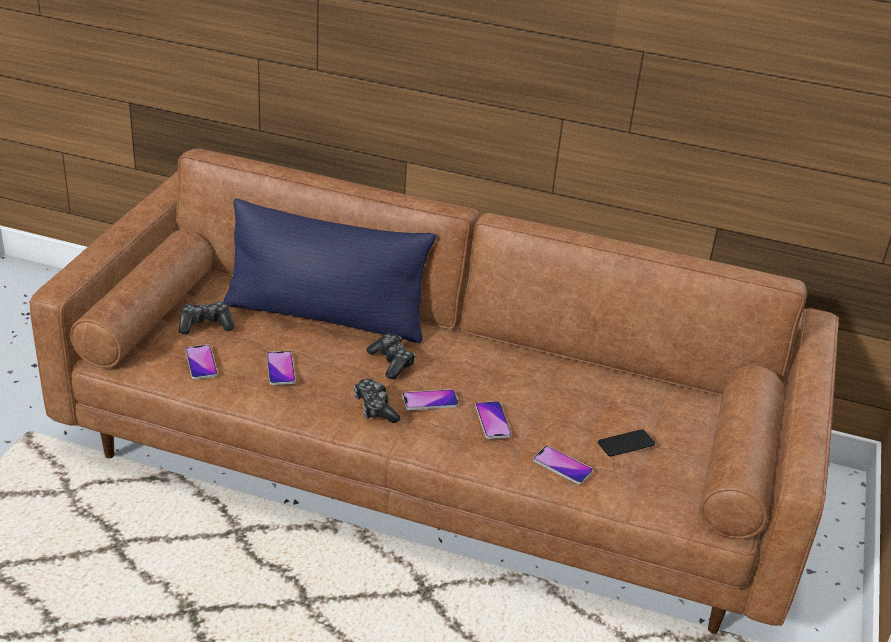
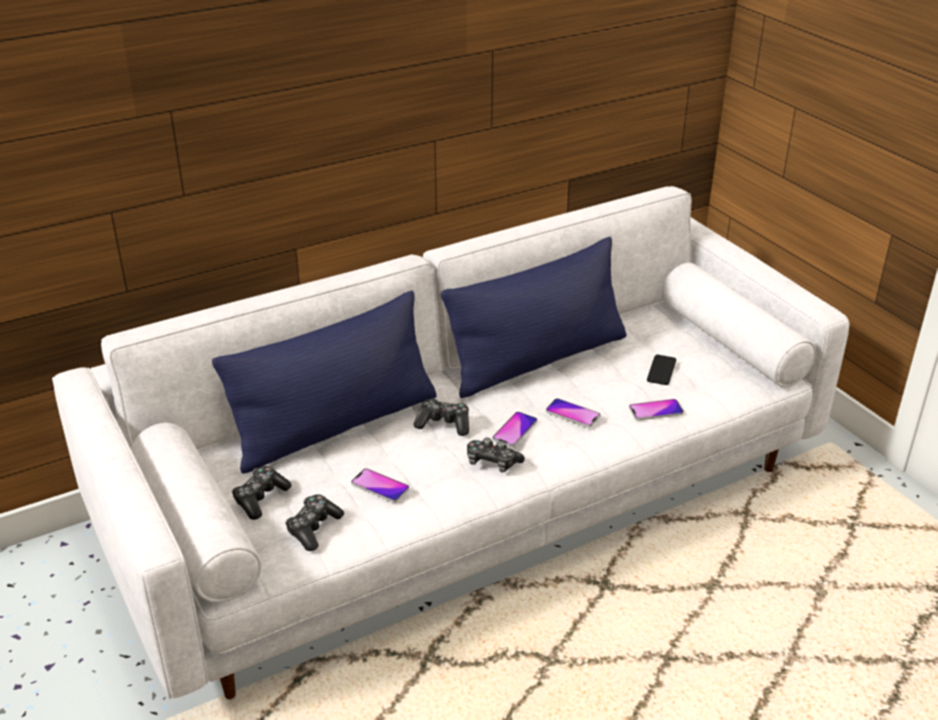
camera: 45 degrees left, 0 degrees up
(201, 363) = (313, 528): phone -> game controller
(433, 460) = (468, 498): brown sofa -> white sofa
(542, 370) = (538, 360): none -> blue pillow

